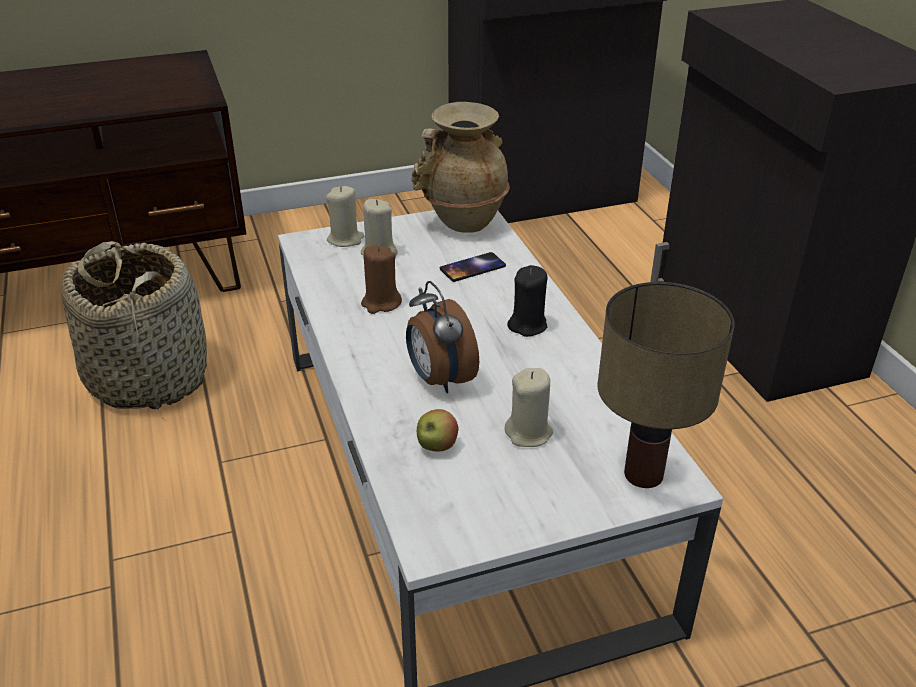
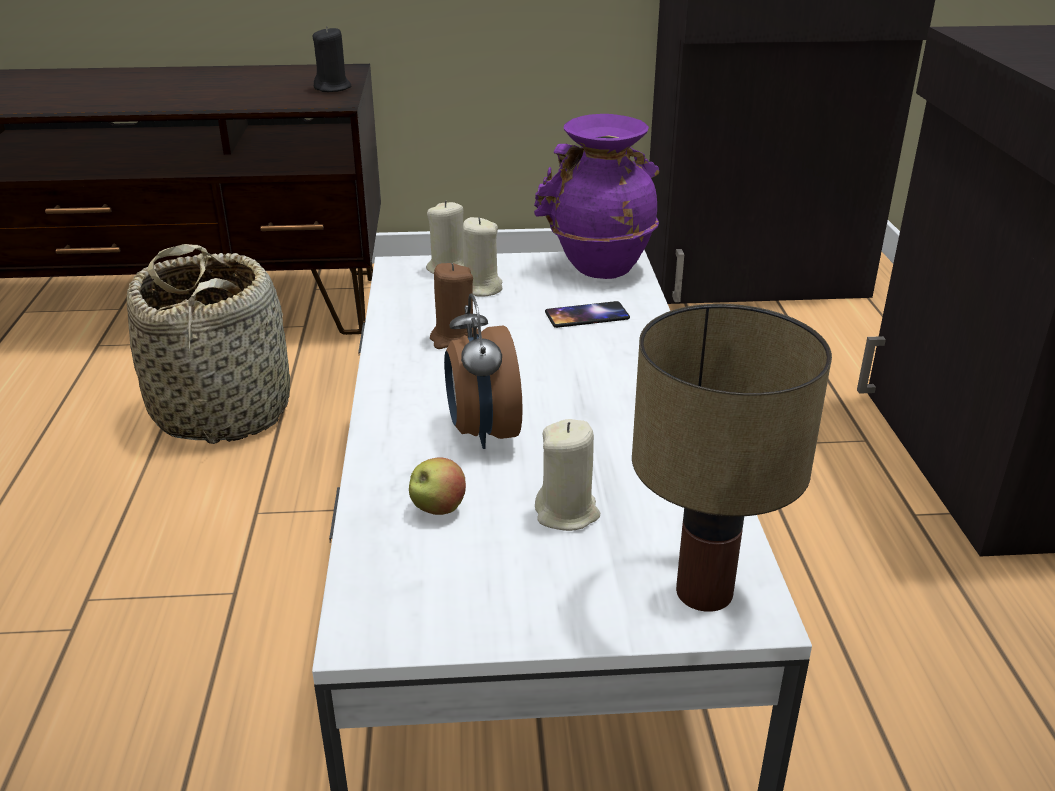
camera: 15 degrees right, 5 degrees down
(463, 221) = (599, 266): beige vase -> purple vase
(527, 325) = (626, 387): black candle -> black candle (333, 88)

